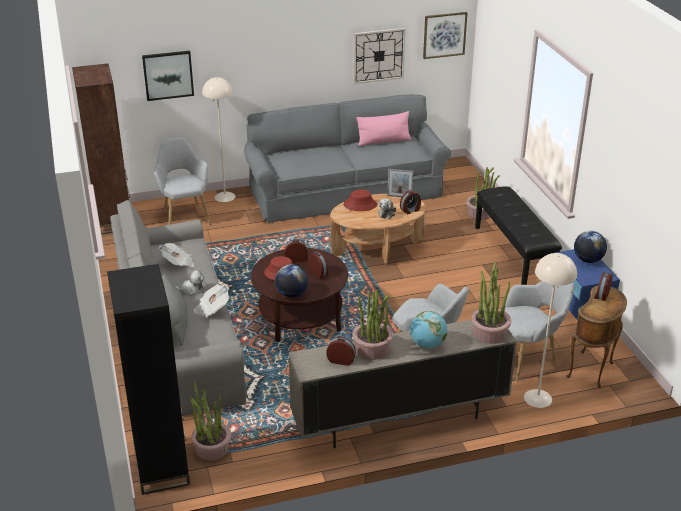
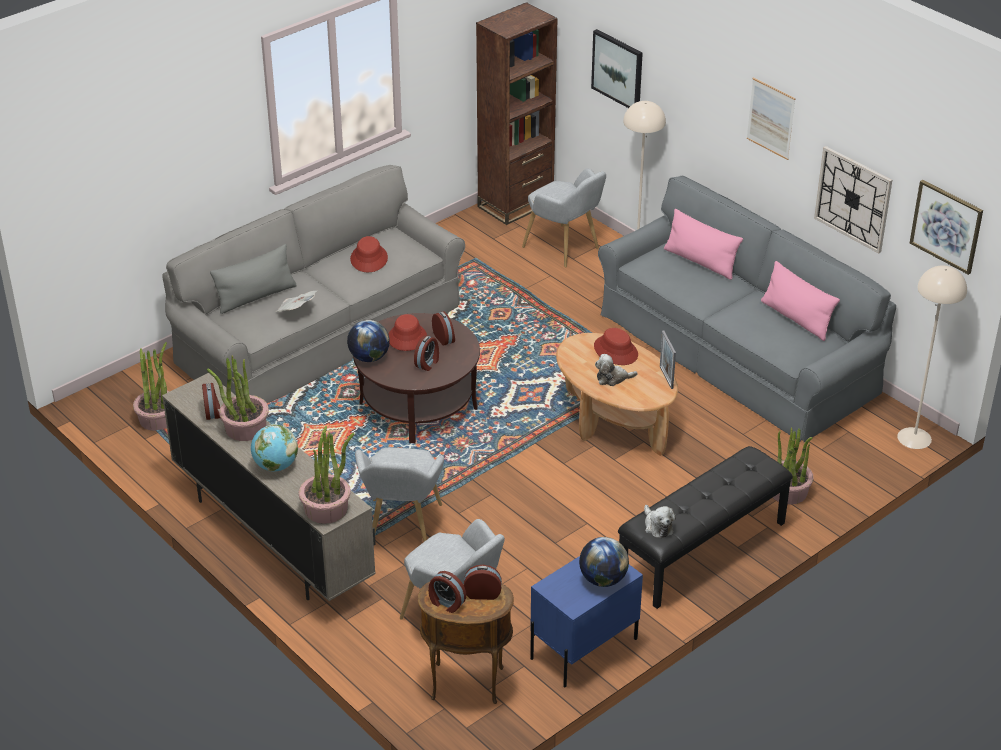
camera: 65 degrees right, 5 degrees up
(161, 465) = (118, 396): black bookcase -> none
(178, 263) = (369, 259): newspaper -> red hat
(185, 216) = (565, 249): grey armchair -> grey armchair turned 90 degrees clockwise
(191, 290) = (328, 286): plush toy -> plush toy (657, 526)
(302, 152) = (700, 262): none -> pink pillow
(308, 38) = (771, 118): none -> picture
(410, 210) = (636, 396): alarm clock -> alarm clock (446, 603)
(538, 398) = (377, 645): beige floor lamp -> beige floor lamp (914, 438)

